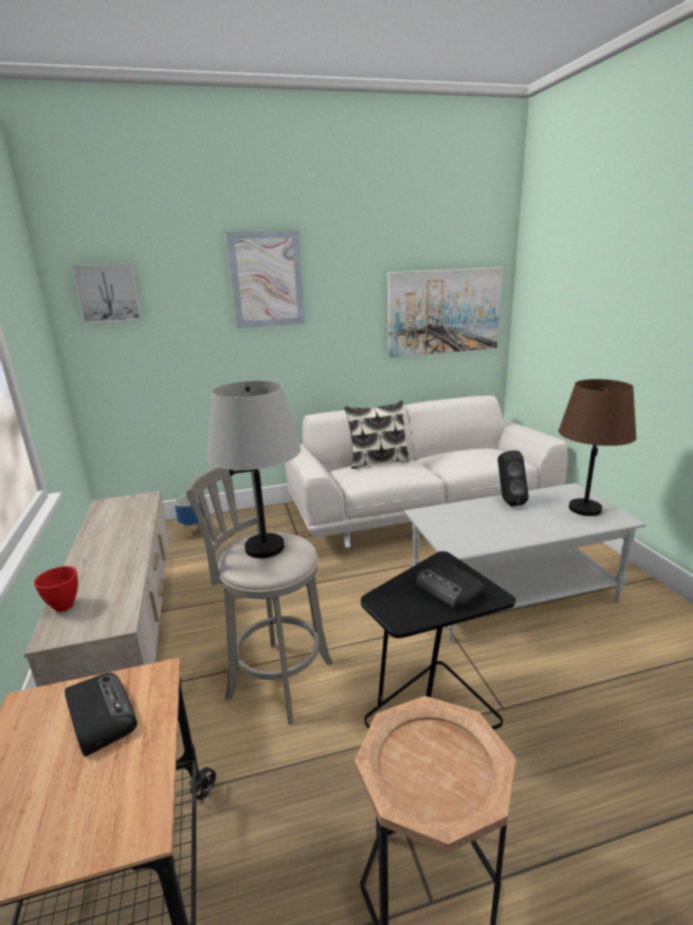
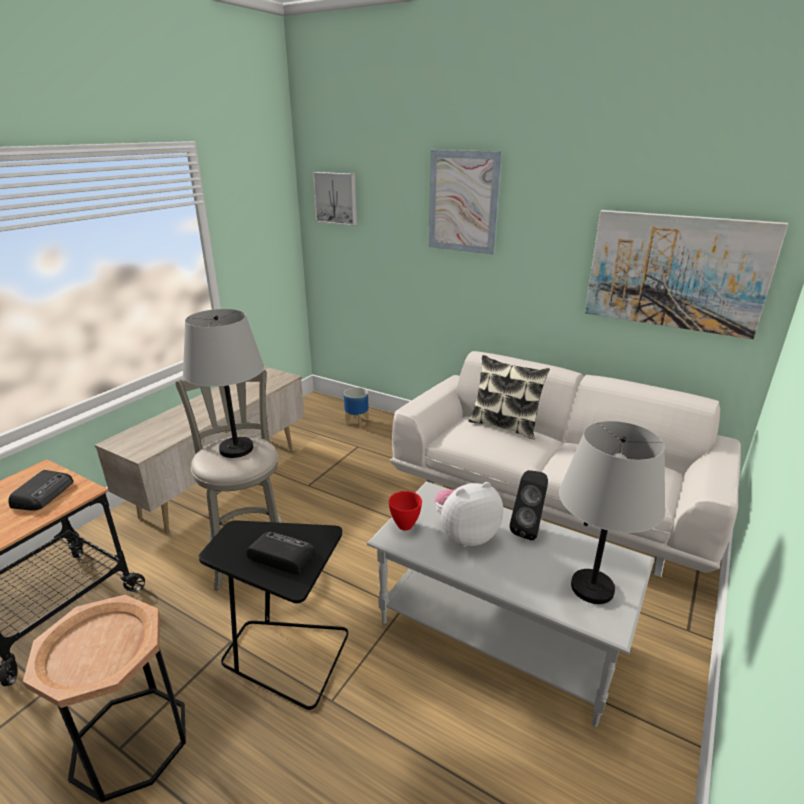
camera: 45 degrees right, 5 degrees up
(64, 605) = (143, 428): red bowl -> red bowl (406, 525)
(448, 589) = (280, 556): radio -> radio turned 105 degrees clockwise
(488, 522) = (465, 535): none -> plush toy
(584, 509) = (592, 587): brown table lamp -> grey table lamp

